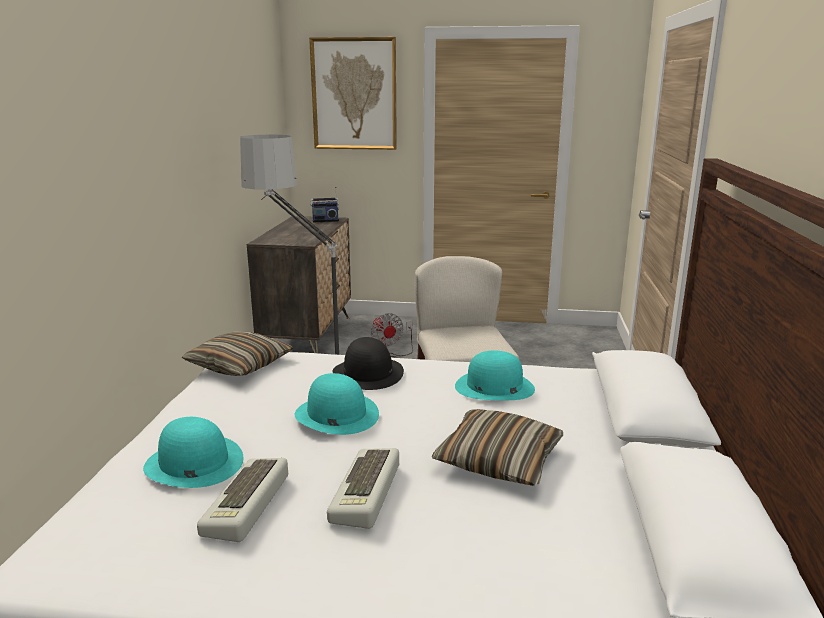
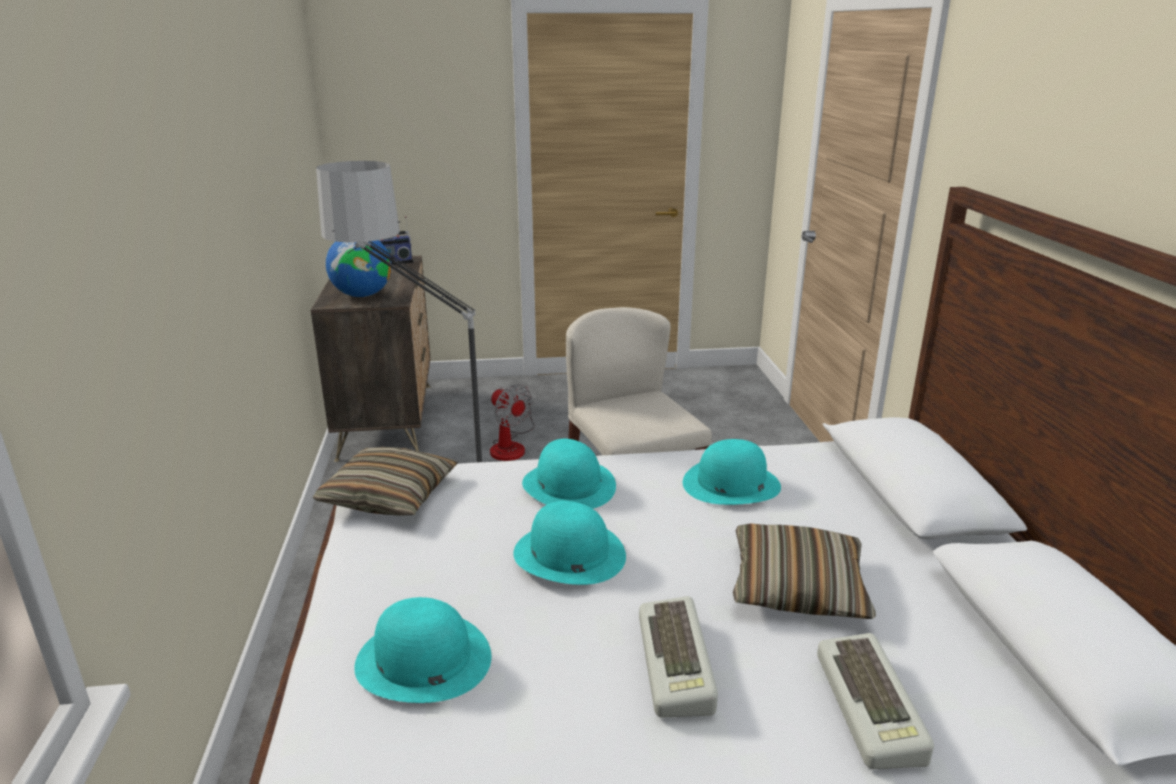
camera: 15 degrees left, 5 degrees up
(248, 505) = (538, 711): keyboard -> keyboard (873, 708)
(287, 238) = (362, 295): none -> globe
(354, 94) = (418, 88): picture -> none
(368, 373) = (569, 485): black hat -> turquoise hat

